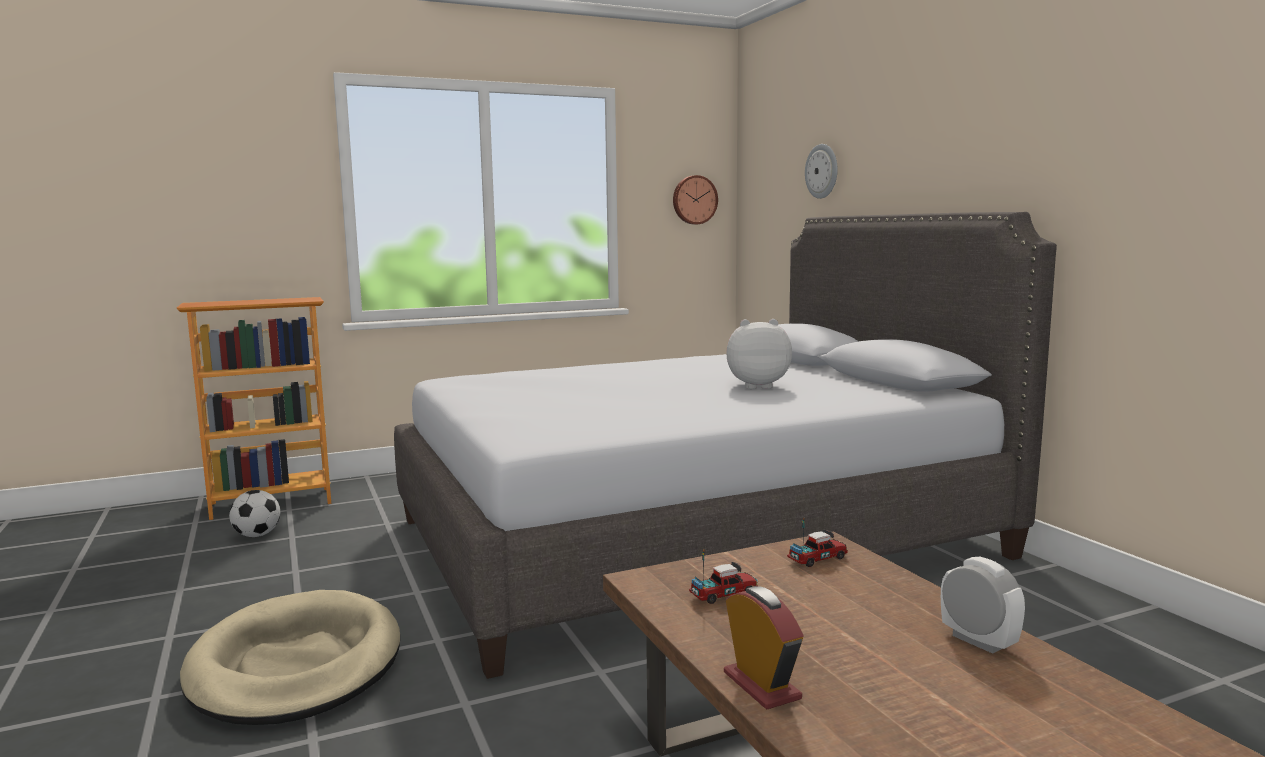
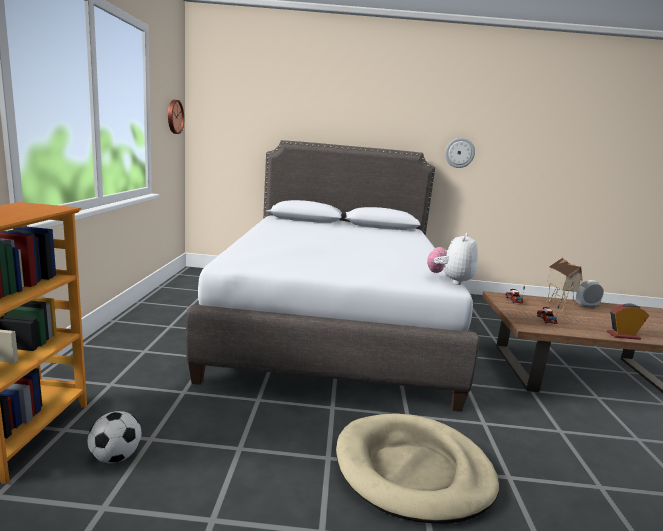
camera: 65 degrees left, 5 degrees up
(756, 386) = (362, 236): plush toy -> plush toy (450, 281)
(822, 171) = (278, 113): wall clock -> wall clock (459, 152)
(882, 604) = (557, 306): none -> toy house

